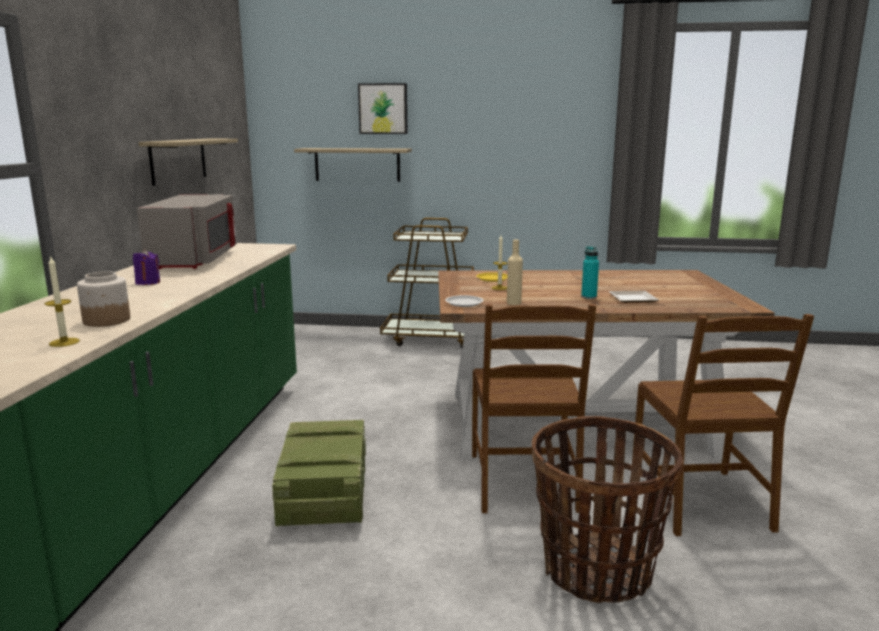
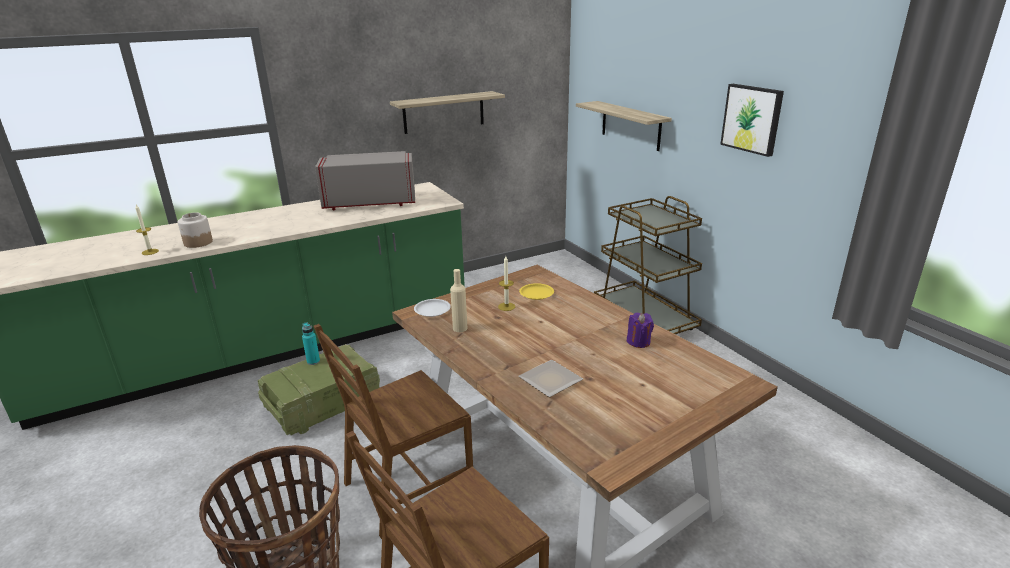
camera: 55 degrees right, 10 degrees up
(148, 282) = (294, 216): purple candle -> purple candle (638, 342)
(196, 260) = (370, 202): grey microwave -> grey microwave turned 150 degrees counterclockwise
(383, 108) = (654, 70): picture -> picture (752, 119)
(589, 297) = (527, 355): turquoise bottle -> turquoise bottle (313, 361)

